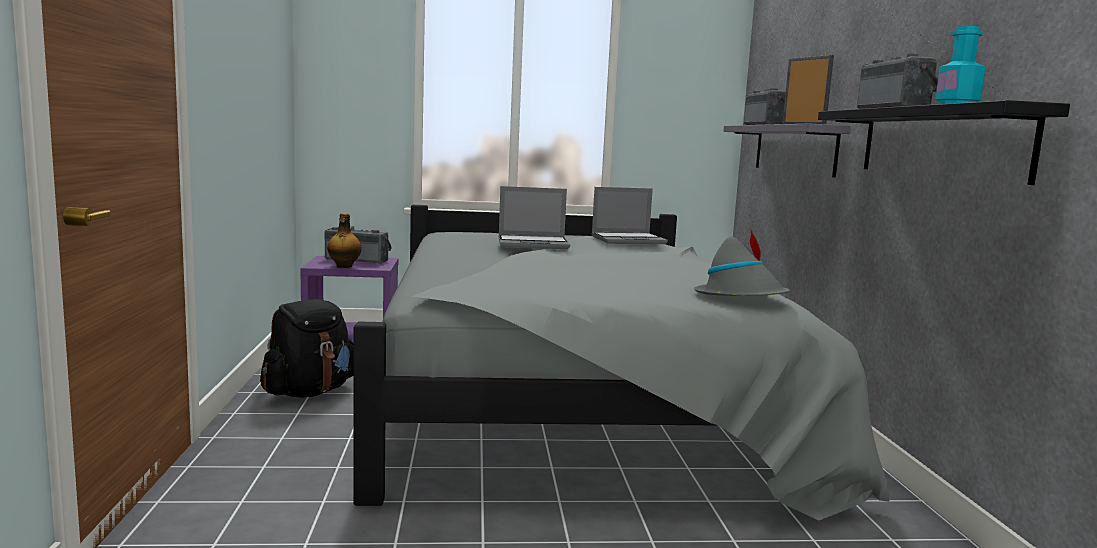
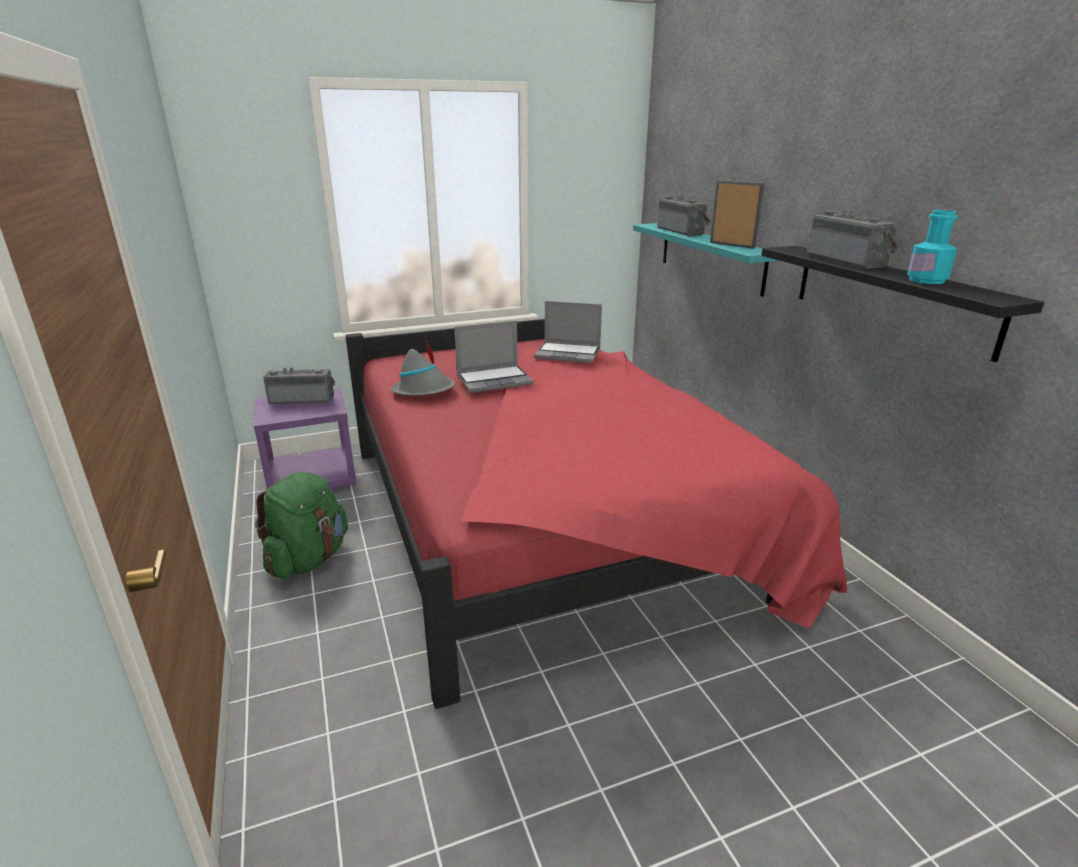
camera: 15 degrees left, 15 degrees up
(310, 392) = (309, 559): black backpack -> green backpack
(344, 266) = (297, 415): bottle -> none
(575, 402) = (554, 519): grey bed -> red bed
(629, 240) = (569, 354): laptop -> laptop turned 45 degrees clockwise
(741, 298) = (734, 454): grey hat -> grey hat (424, 391)
(794, 149) = (710, 257): grey shelf -> turquoise shelf

